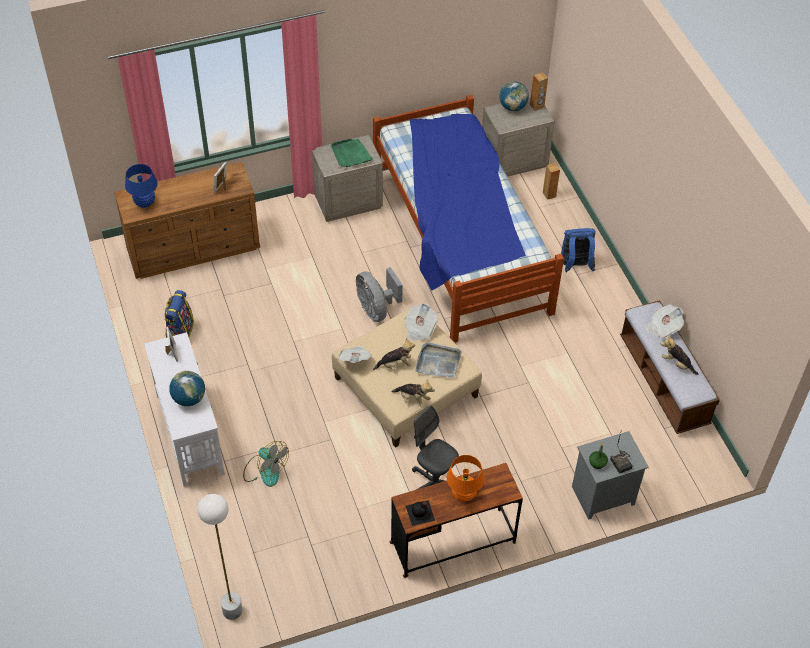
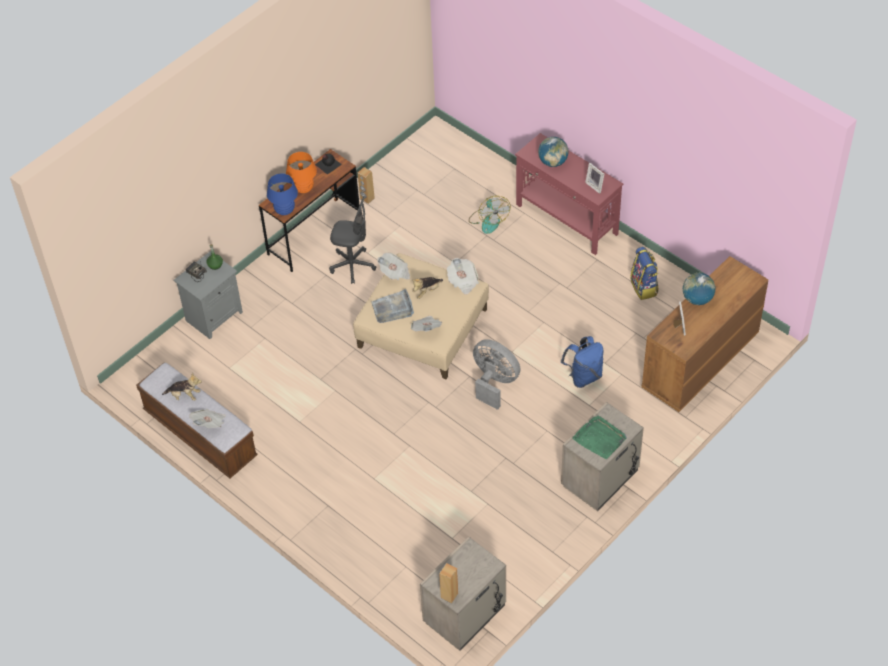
camera: 155 degrees right, 0 degrees up
(144, 203) = (731, 281): blue table lamp -> blue table lamp (285, 210)
(190, 432) = (567, 220): white console table -> red console table
(232, 610) = (442, 132): white floor lamp -> none
(265, 470) = (488, 220): fan -> fan turned 120 degrees counterclockwise
(413, 399) = (395, 273): plush toy -> newspaper
(459, 243) = (462, 485): bed -> none
(512, 107) = (475, 580): globe -> globe (697, 299)
(549, 194) = (403, 588): brown speaker -> brown speaker (367, 198)
(575, 266) = (334, 514): blue backpack -> blue backpack (583, 376)

